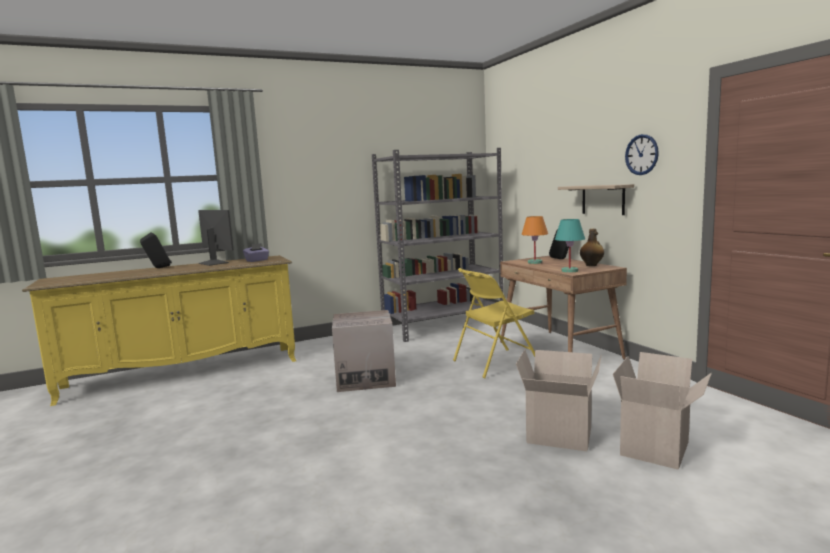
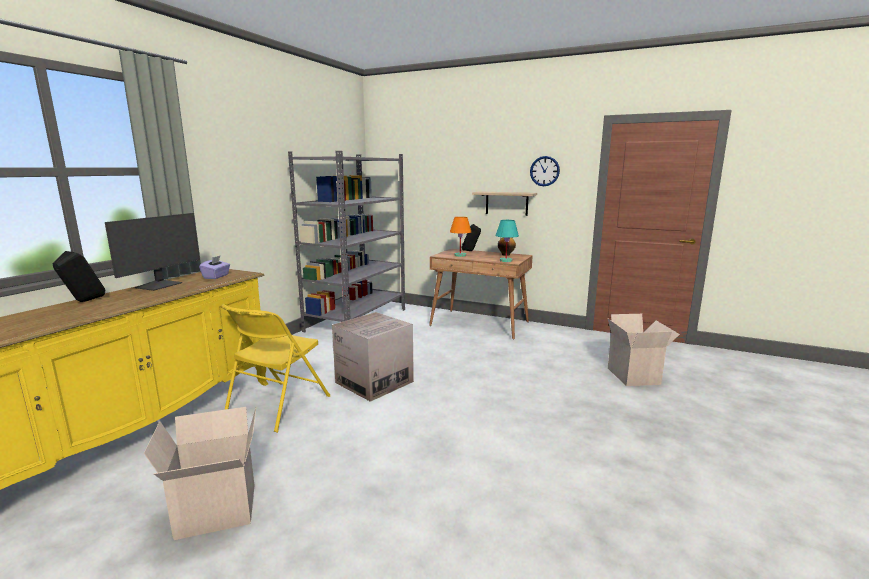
camera: 40 degrees left, 5 degrees up
(214, 263) = (160, 285): monitor -> monitor turned 105 degrees clockwise
(496, 363) = (454, 343): yellow chair -> yellow chair (278, 405)
(557, 436) = (579, 385): cardboard box -> cardboard box (215, 513)

